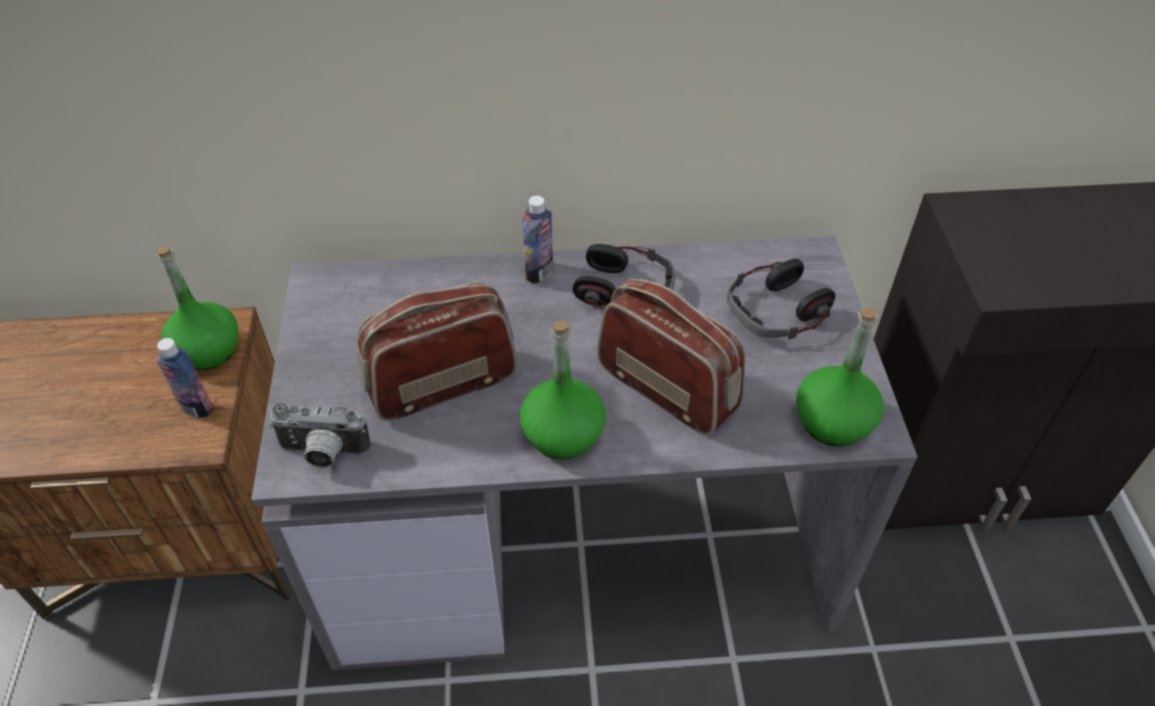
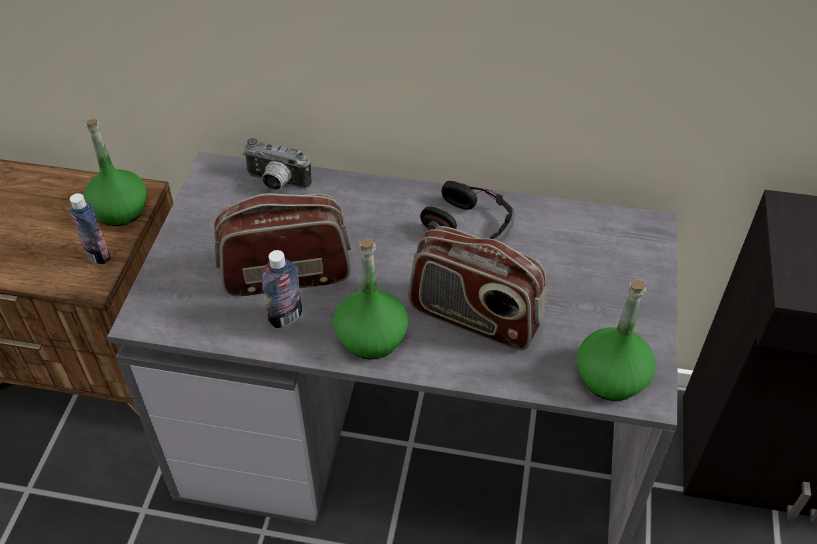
camera: 15 degrees right, 0 degrees up
(323, 454) = (173, 312): camera -> camera (276, 183)
(539, 272) = (400, 196): bottle -> bottle (286, 317)
(667, 388) = (474, 317): radio -> radio turned 150 degrees clockwise
(777, 311) = (597, 270): headphones -> none

